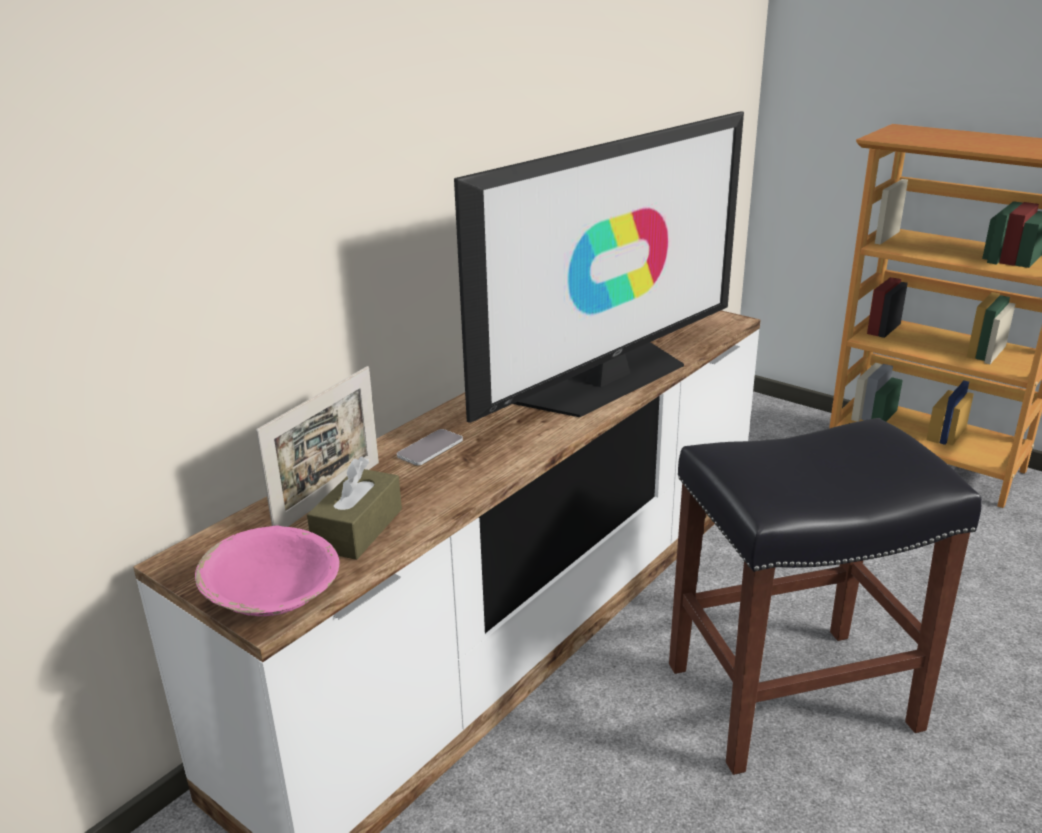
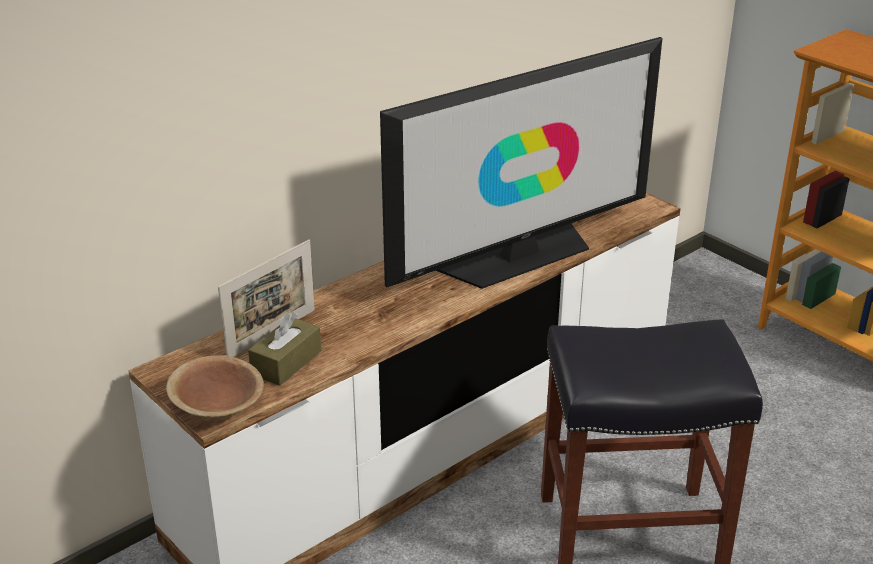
camera: 10 degrees right, 5 degrees up
(274, 599) = (218, 407): pink bowl -> brown bowl
(430, 448) = (356, 302): phone -> none

